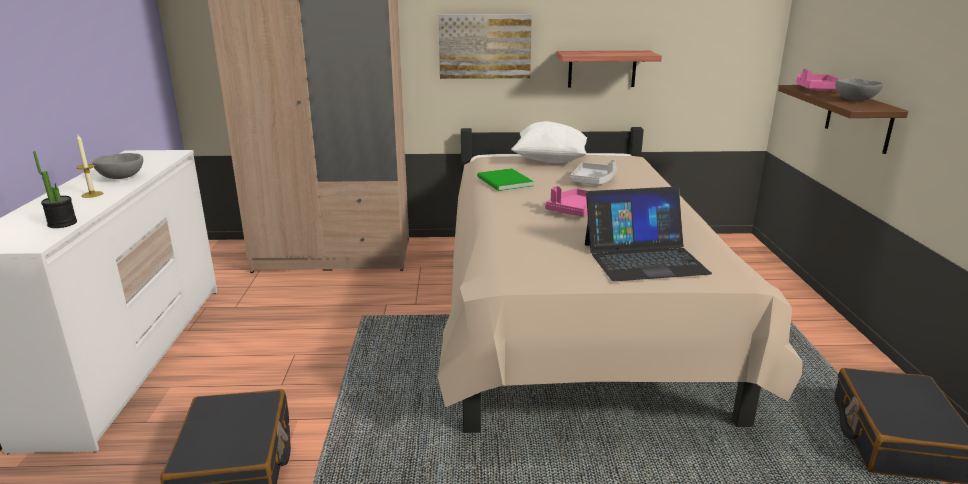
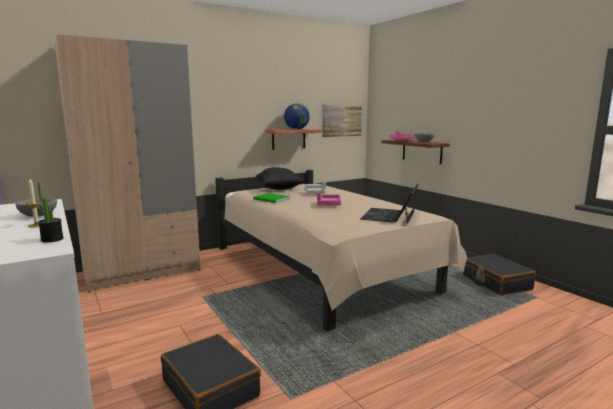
camera: 30 degrees left, 10 degrees down
(484, 46) = (226, 128): picture -> picture (341, 120)
(549, 161) = (279, 189): white pillow -> black pillow
(611, 53) = (296, 129): none -> globe
(644, 258) = (389, 215): laptop -> laptop turned 150 degrees clockwise

